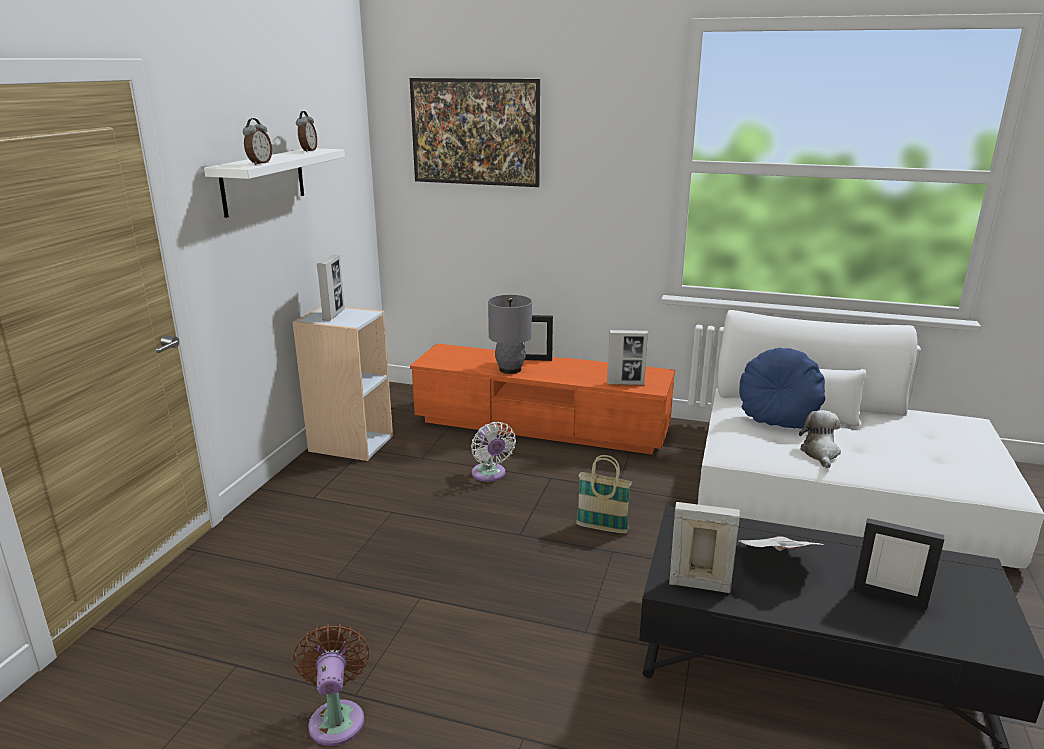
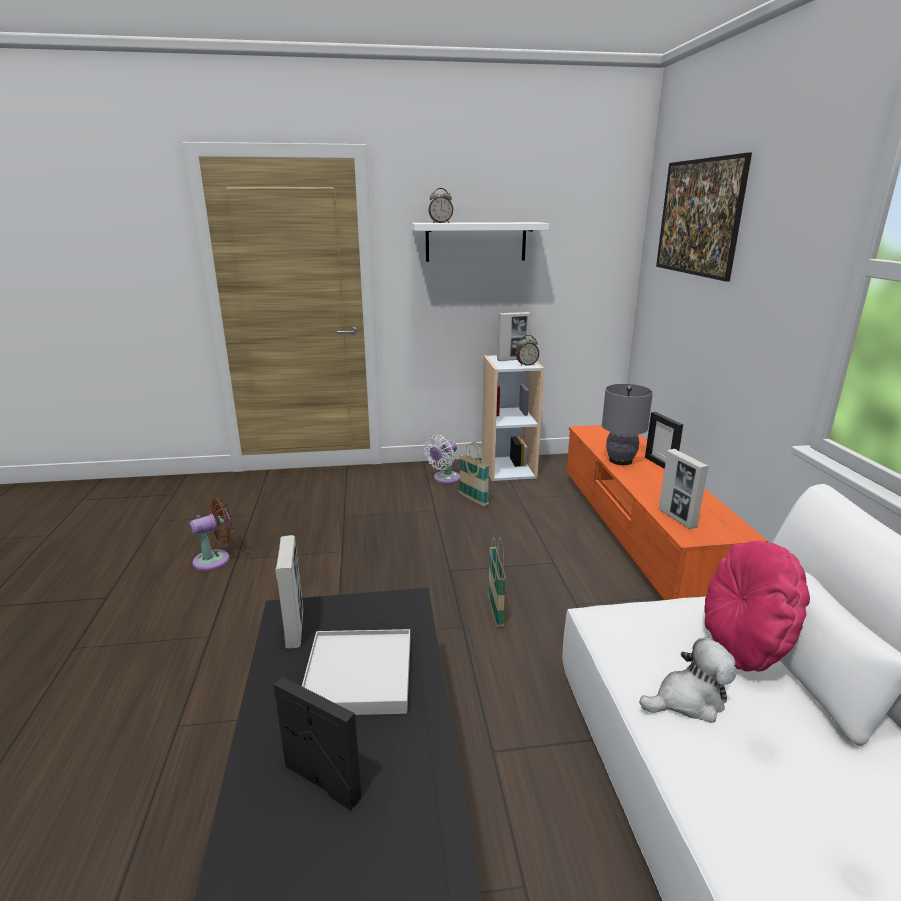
camera: 65 degrees right, 0 degrees up
(308, 151) = (520, 222): alarm clock -> alarm clock (526, 365)
(395, 483) = (473, 499): none -> basket
(490, 475) = (525, 532): white fan -> white fan (444, 479)
(776, 561) = (359, 675): newspaper -> white tray
(777, 421) = (742, 648): blue pillow -> pink pillow
(889, 597) = (321, 783): picture frame -> picture frame turned 120 degrees clockwise

